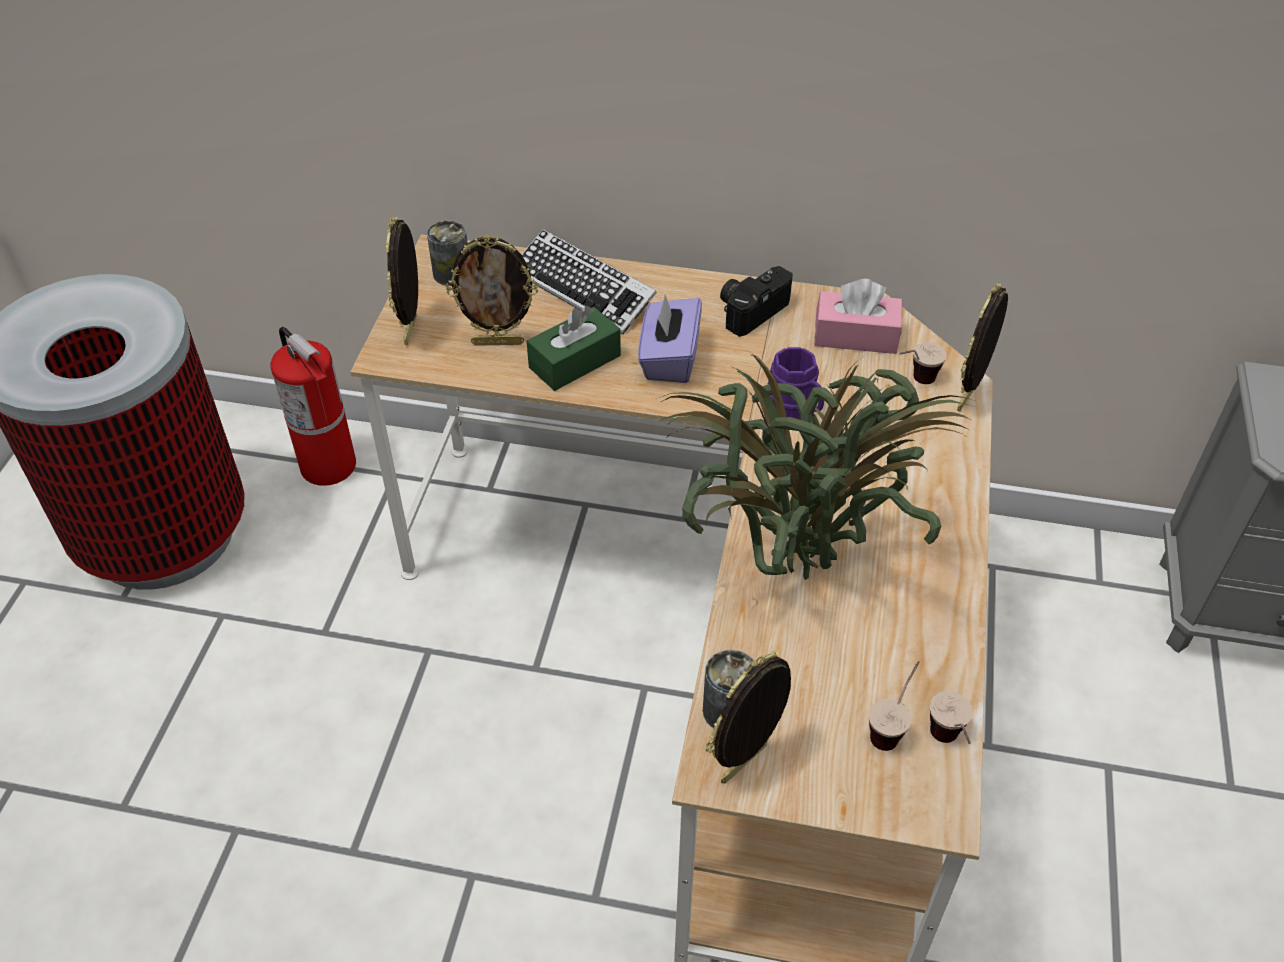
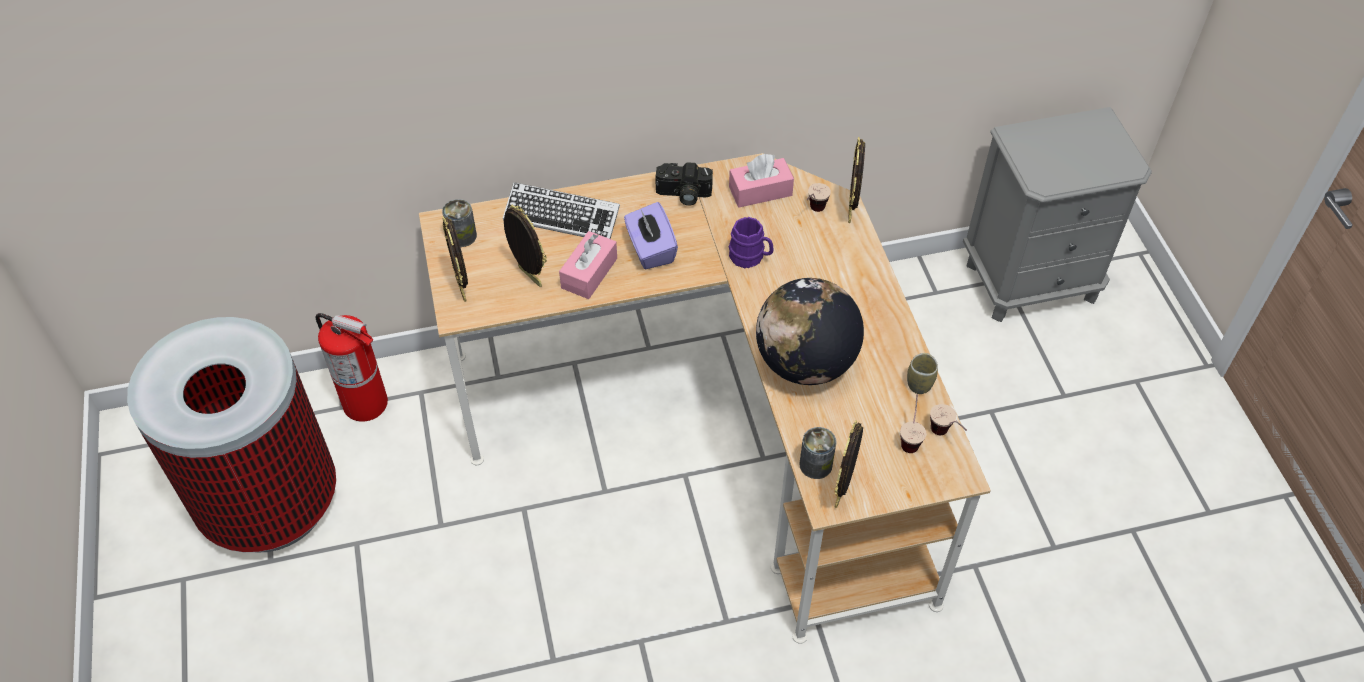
camera: 25 degrees left, 5 degrees up
(498, 342) = (528, 277): picture frame -> picture frame turned 105 degrees counterclockwise
(575, 361) = (589, 273): green tissue box -> pink tissue box
(751, 309) = (683, 194): camera -> camera turned 105 degrees counterclockwise
(792, 567) = (805, 363): potted plant -> globe
(946, 656) = (919, 384): none -> cup

